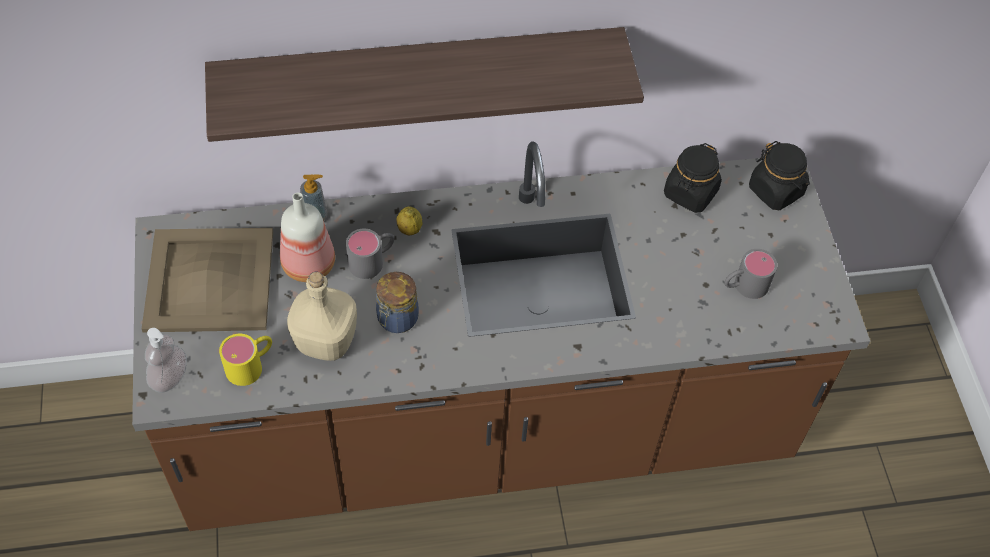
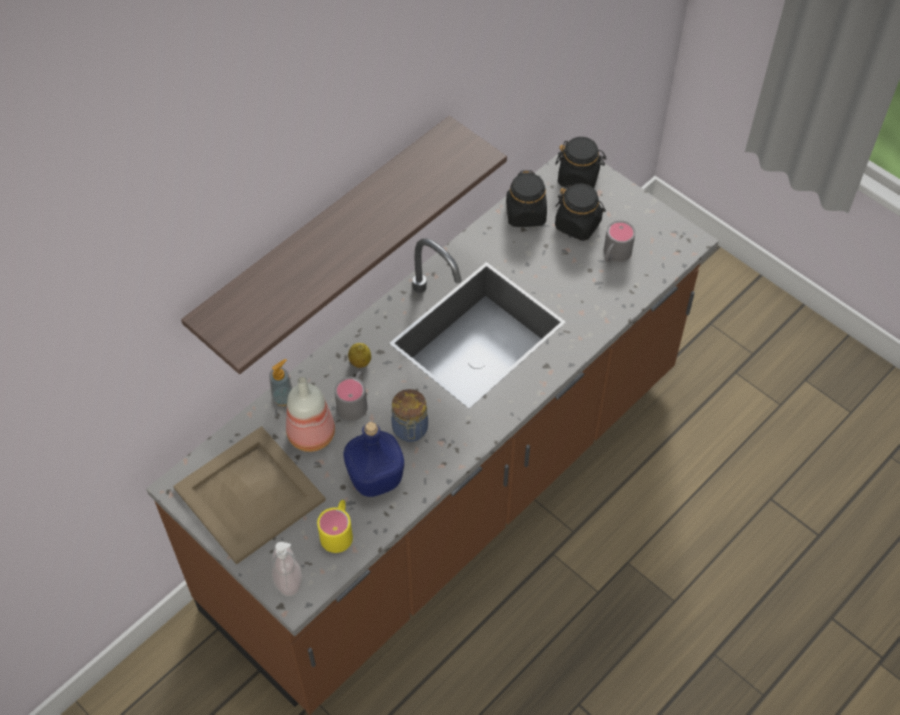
camera: 35 degrees left, 0 degrees up
(324, 341) = (374, 479): beige bottle -> blue bottle
(734, 234) = (578, 225): none -> black jar

